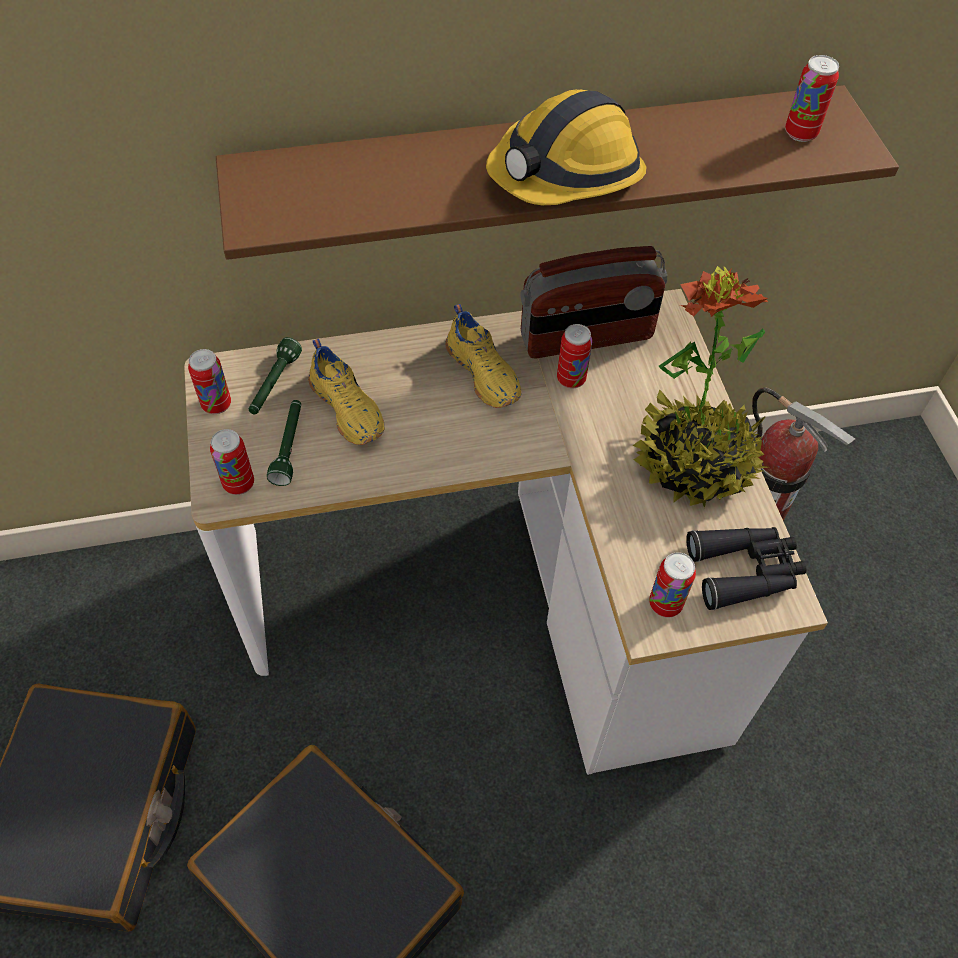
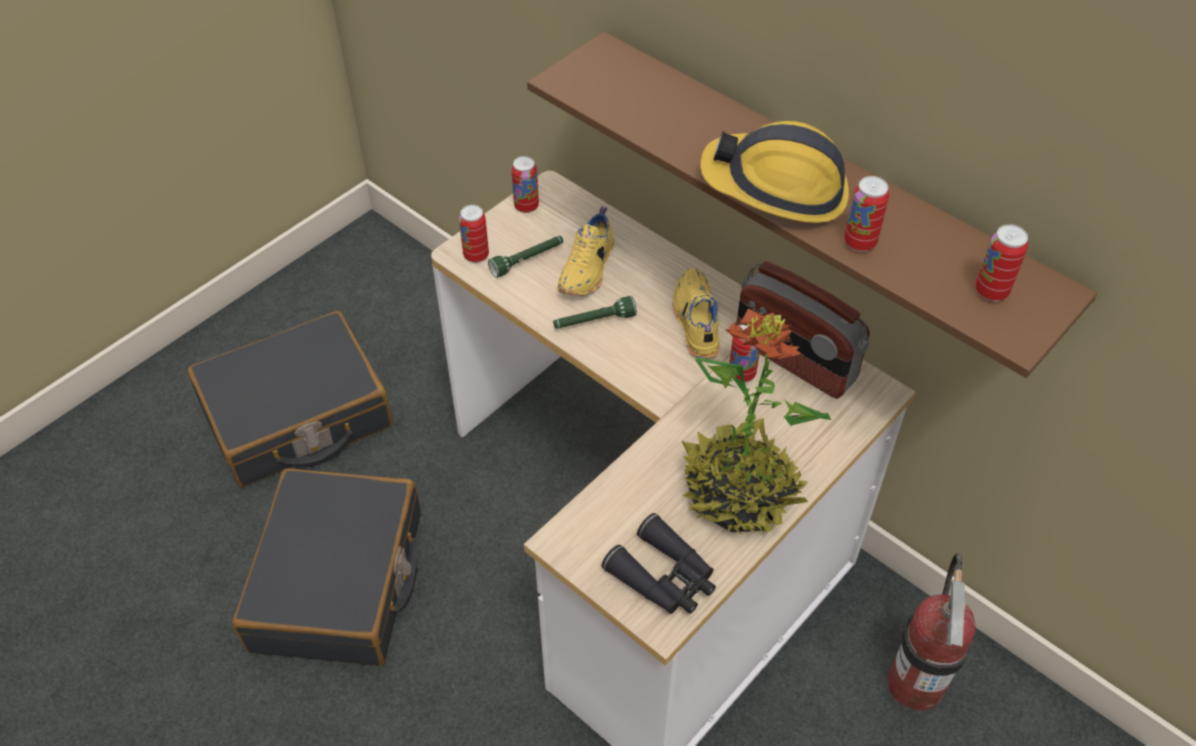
camera: 55 degrees right, 5 degrees down
(274, 385) = (570, 222): green flashlight -> green flashlight (594, 322)
(485, 373) = (695, 321): yellow shoe -> yellow shoe turned 150 degrees clockwise
(665, 604) = (587, 540): can -> can (860, 243)

